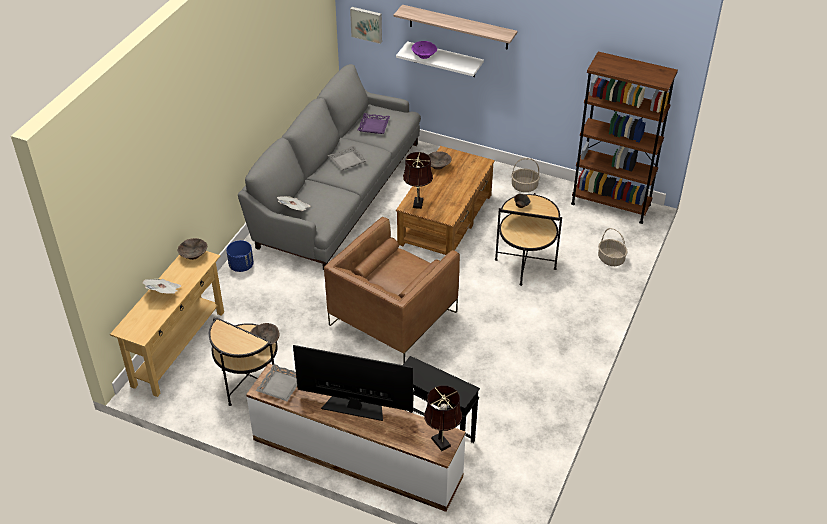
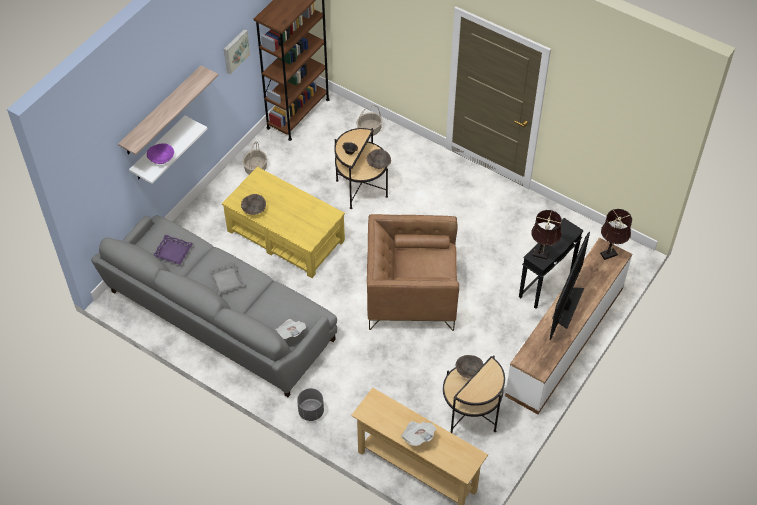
camera: 80 degrees left, 10 degrees up
(193, 255) = (368, 409): brown bowl -> brown bowl (378, 164)
(241, 266) = (311, 411): blue planter -> grey planter
(280, 385) = (537, 356): grey tray -> none
(367, 24) = (95, 194): picture -> picture (235, 51)
(393, 319) = (411, 295): brown armchair -> brown armchair turned 135 degrees clockwise
(417, 204) = (307, 234): brown table lamp -> brown table lamp (542, 255)
(446, 219) = (285, 235): brown coffee table -> yellow coffee table

